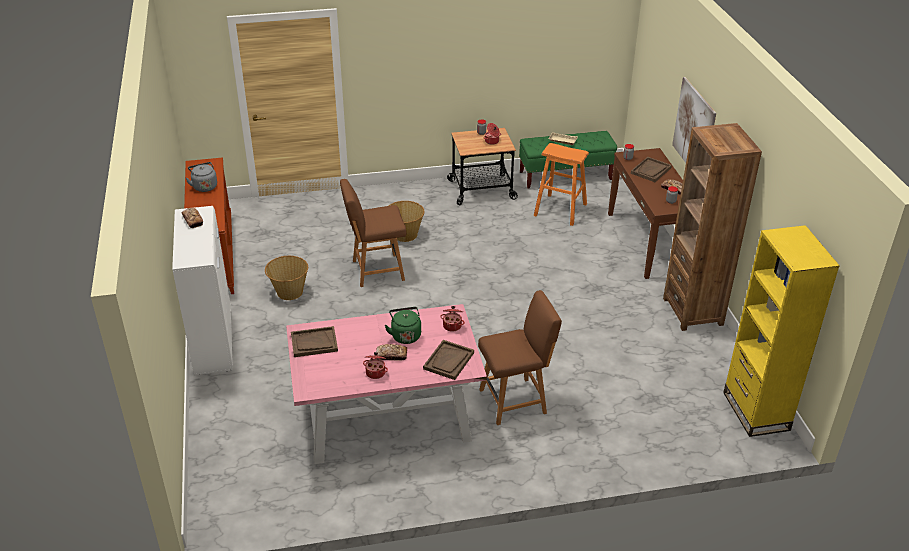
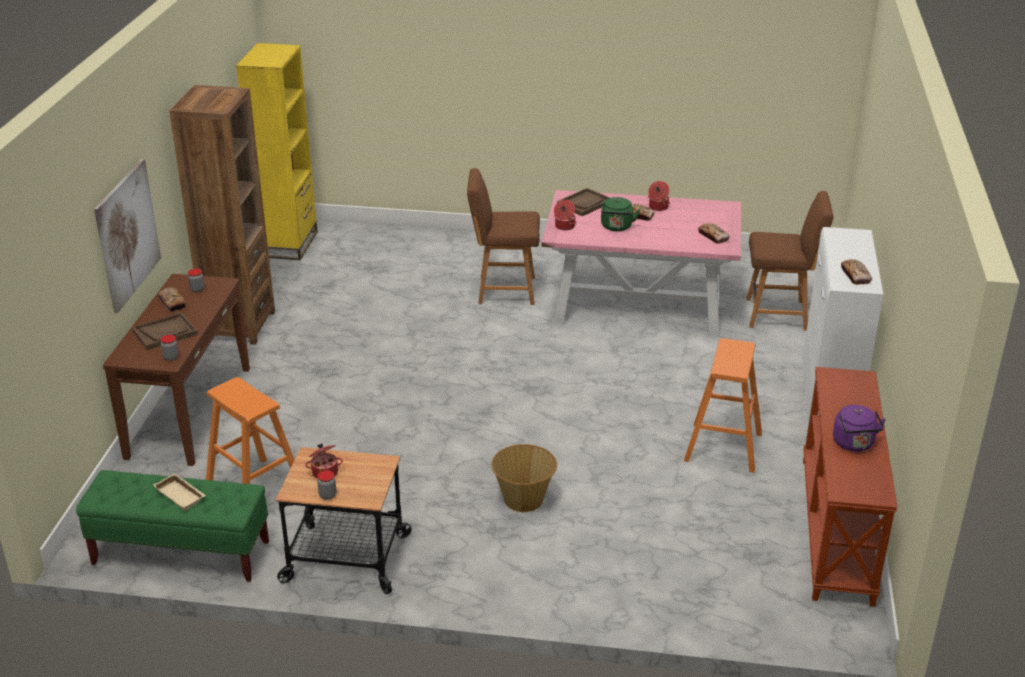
camera: 160 degrees left, 5 degrees down
(204, 186) = (854, 444): grey kettle -> purple kettle
(289, 292) = (723, 447): basket -> orange stool
(314, 343) = (713, 236): brown tray -> bread
(376, 271) = (592, 452): brown chair -> brown chair (779, 314)

